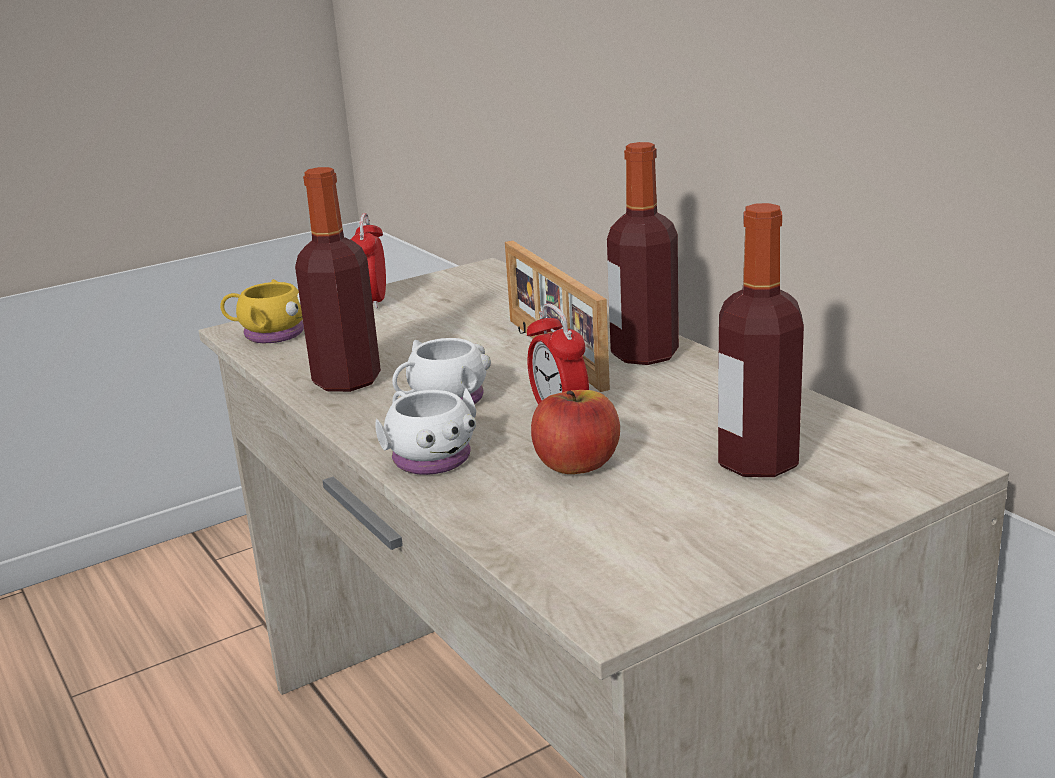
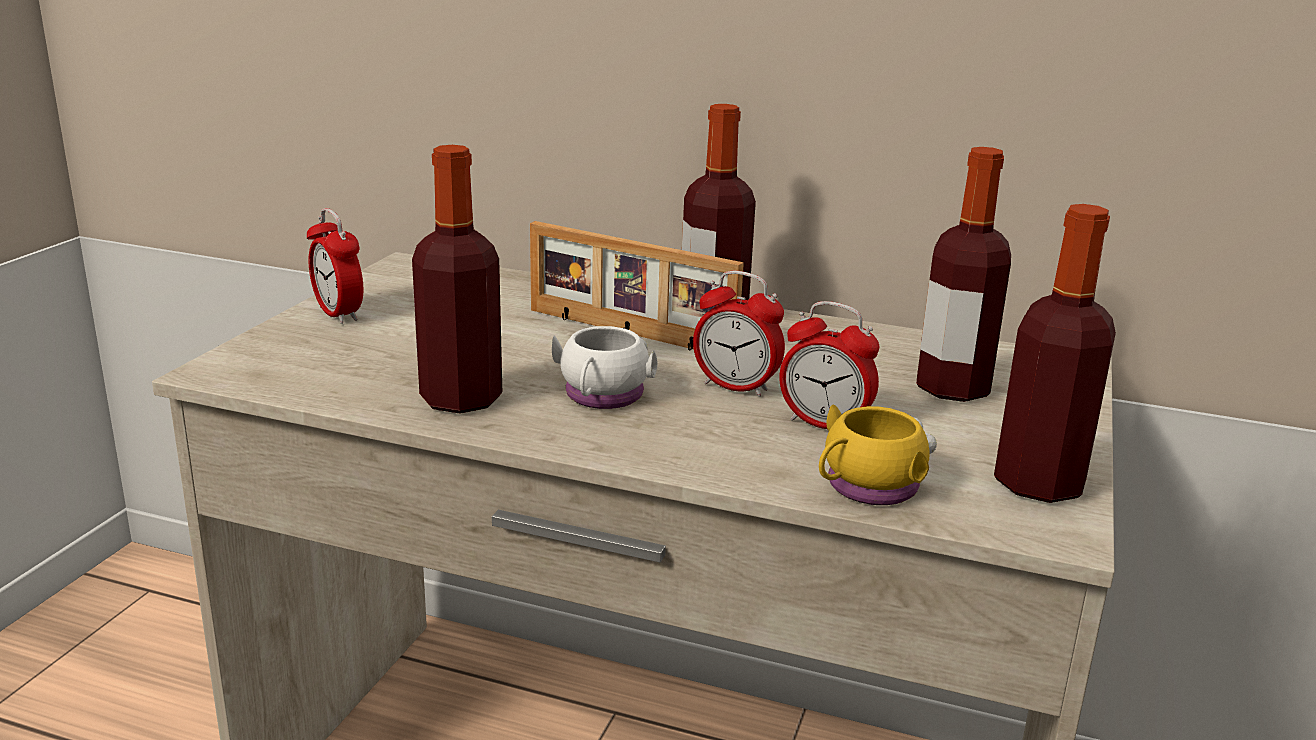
camera: 40 degrees left, 0 degrees up
(269, 334) = (267, 369): yellow mug -> yellow mug (866, 488)
(427, 456) = (680, 450): white mug -> none
(576, 465) = (824, 424): apple -> alarm clock
(674, 568) = (1038, 484): none -> bottle

